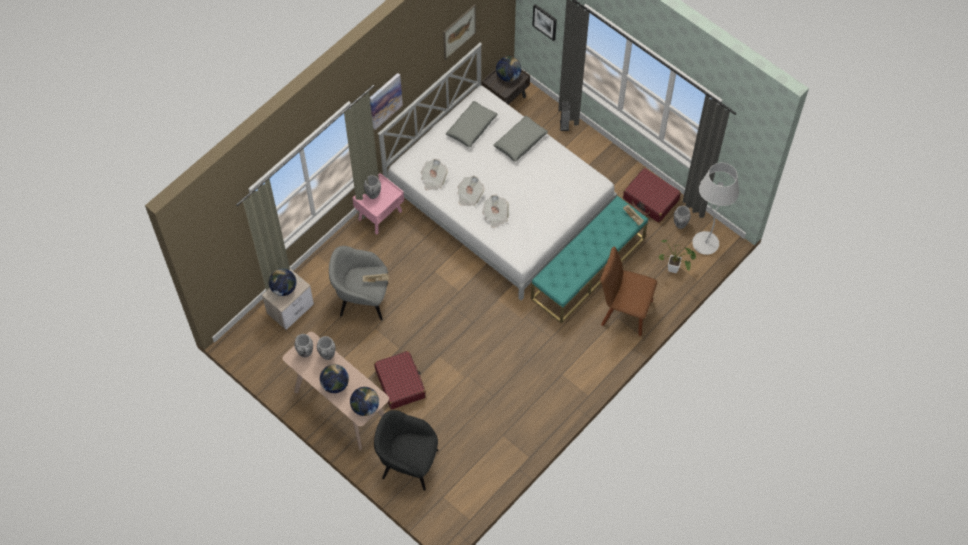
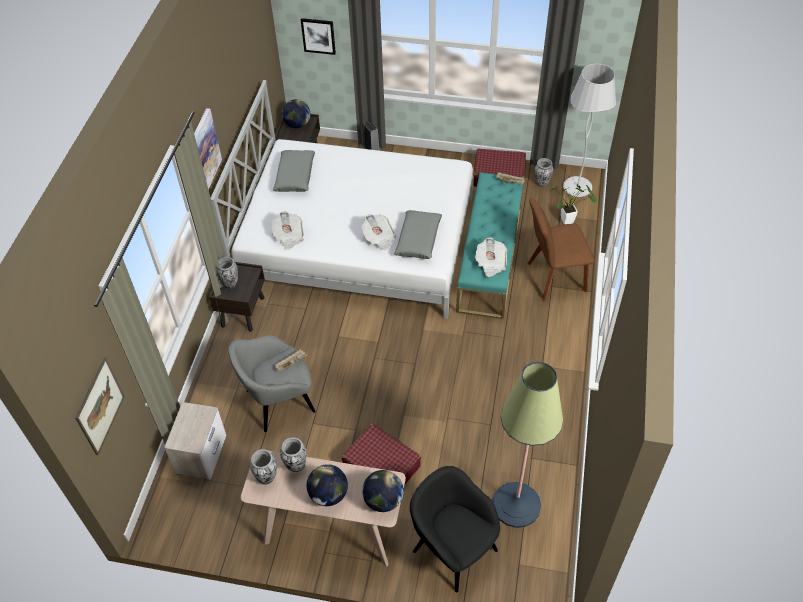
camera: 30 degrees left, 10 degrees down
(284, 288) = (187, 426): globe -> none
(380, 215) = (243, 311): pink nightstand -> brown nightstand
(408, 463) = (453, 549): black armchair -> black armchair turned 60 degrees clockwise
(459, 31) = (244, 60): picture -> picture (100, 406)
(469, 196) = (338, 234): newspaper -> newspaper (490, 263)
(469, 459) = (516, 505): none -> floor lamp
(520, 142) = (354, 166): grey pillow -> grey pillow (418, 239)

